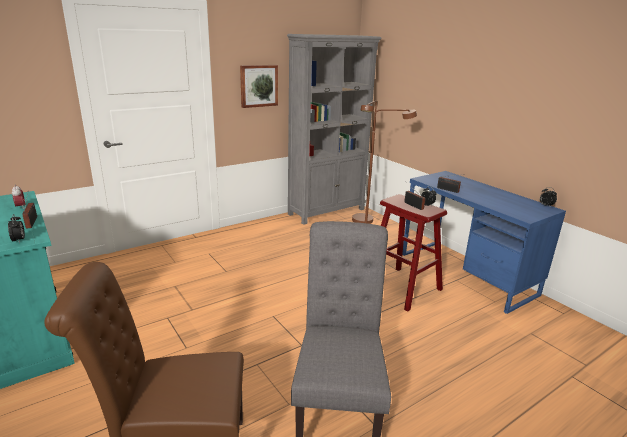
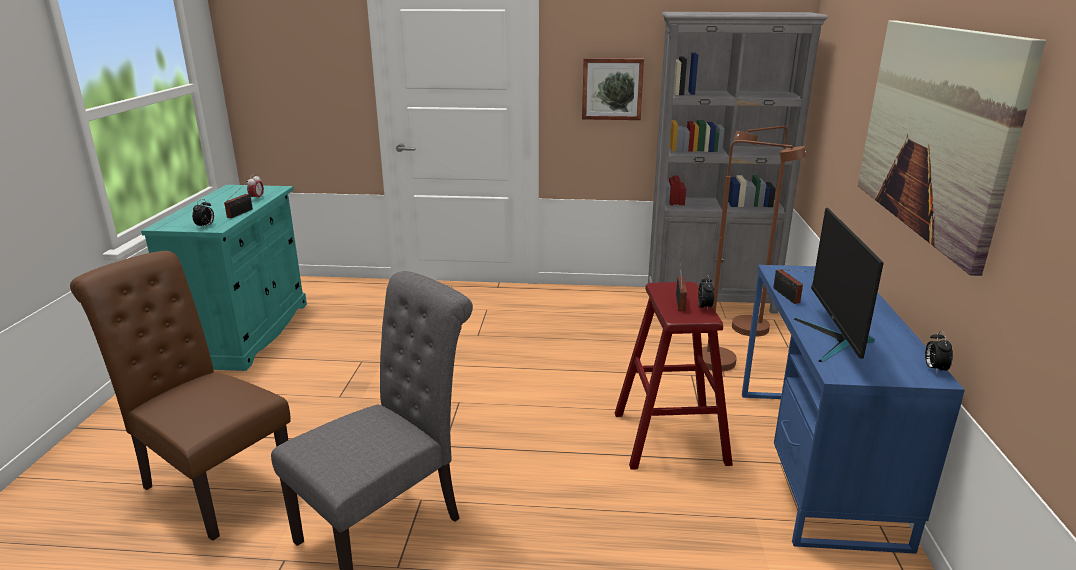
camera: 40 degrees right, 0 degrees up
(499, 204) = (835, 340): none -> monitor
(505, 93) = (934, 131): none -> picture

